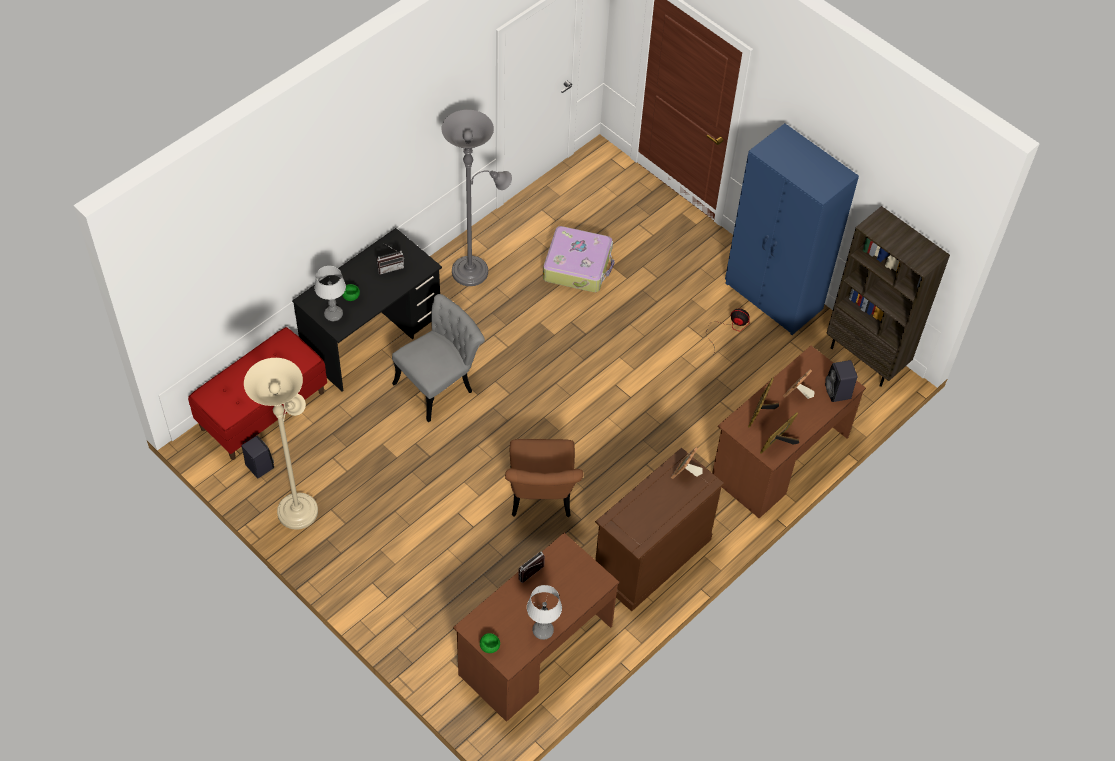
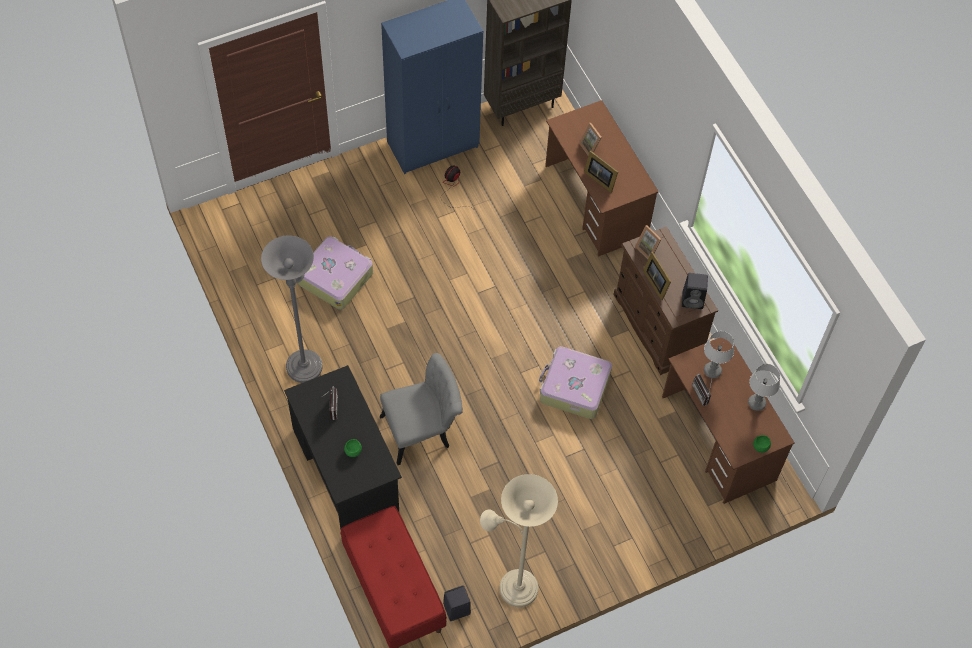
camera: 70 degrees left, 5 degrees up
(334, 314) = (368, 471): table lamp -> table lamp (712, 370)
(440, 384) = (422, 430): grey chair -> grey chair turned 90 degrees clockwise
(541, 499) = (574, 388): brown chair -> suitcase
(779, 443) = (634, 177): picture frame -> picture frame (656, 282)
(838, 392) = (599, 119): black speaker -> black speaker (693, 300)

